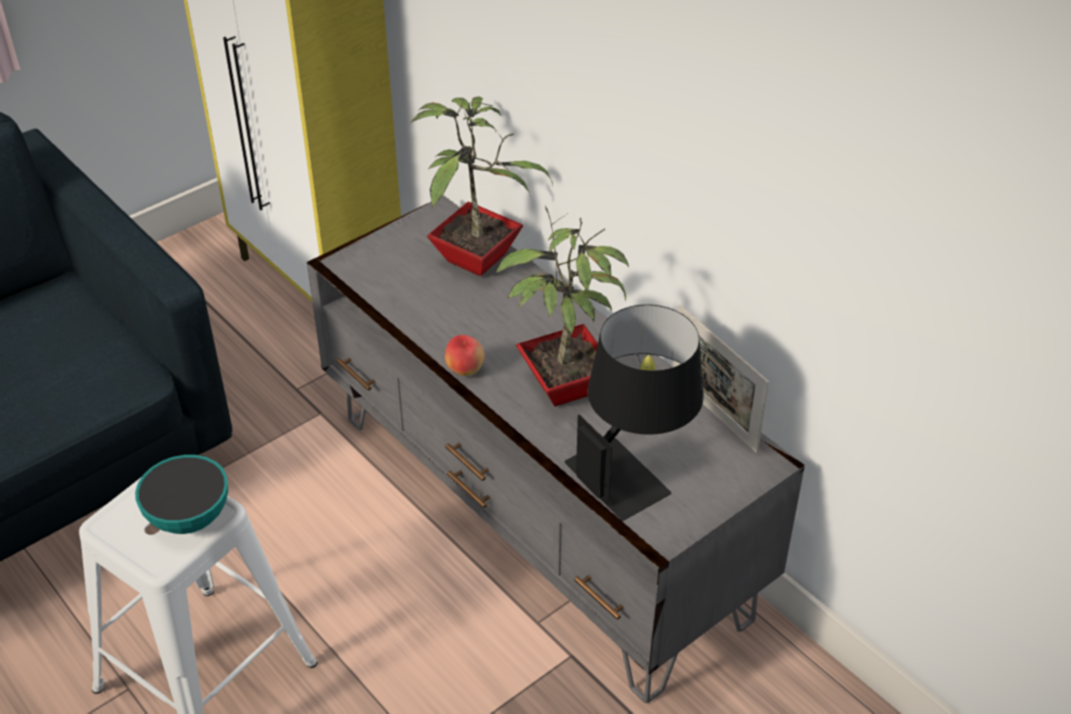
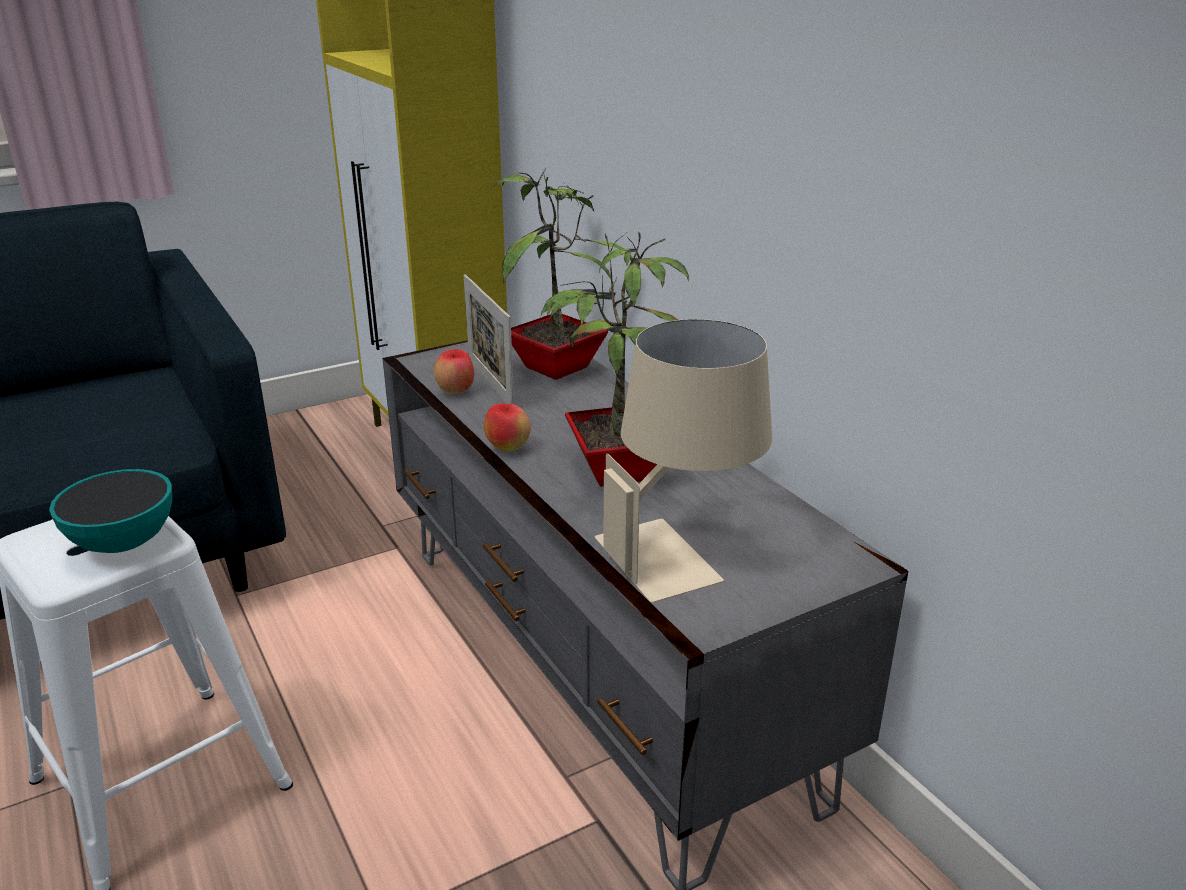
camera: 10 degrees right, 15 degrees down
(394, 303) = (455, 391): none -> apple
(633, 467) = (681, 550): black table lamp -> beige table lamp
(713, 412) = (794, 509): picture frame -> picture frame (490, 384)

